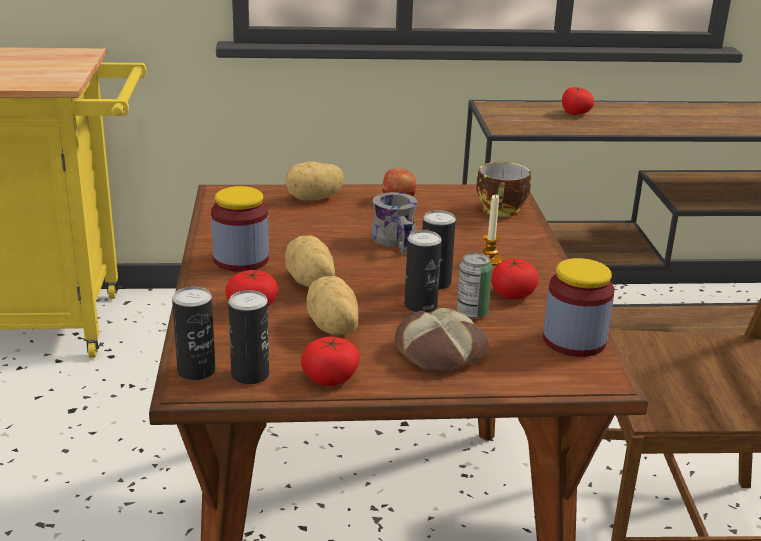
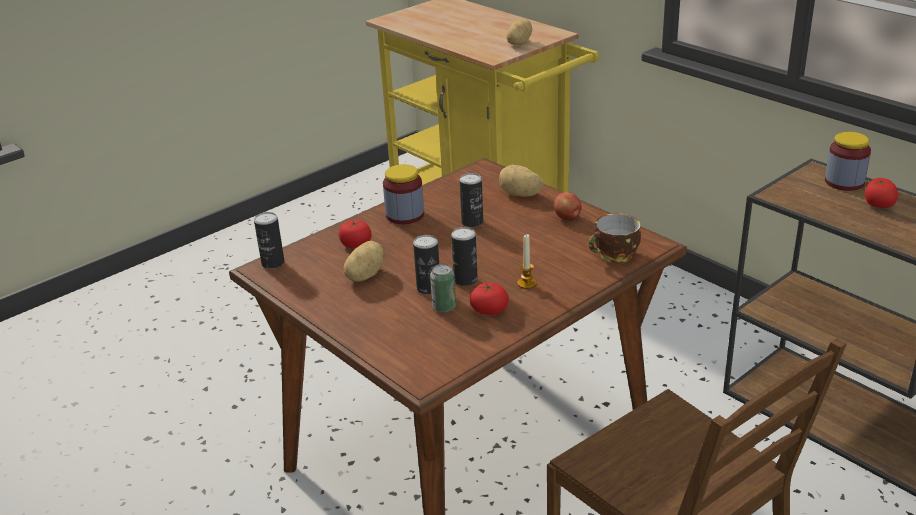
camera: 55 degrees right, 5 degrees up
(250, 375) = (287, 277): can -> can (472, 222)
(309, 283) = (406, 245): potato -> potato (518, 43)
(330, 378) = (311, 299): tomato -> none
(399, 241) = (505, 244): grey mug -> none
(441, 352) = (381, 318): bread -> none
(574, 341) = (456, 354): jar -> jar (844, 182)

